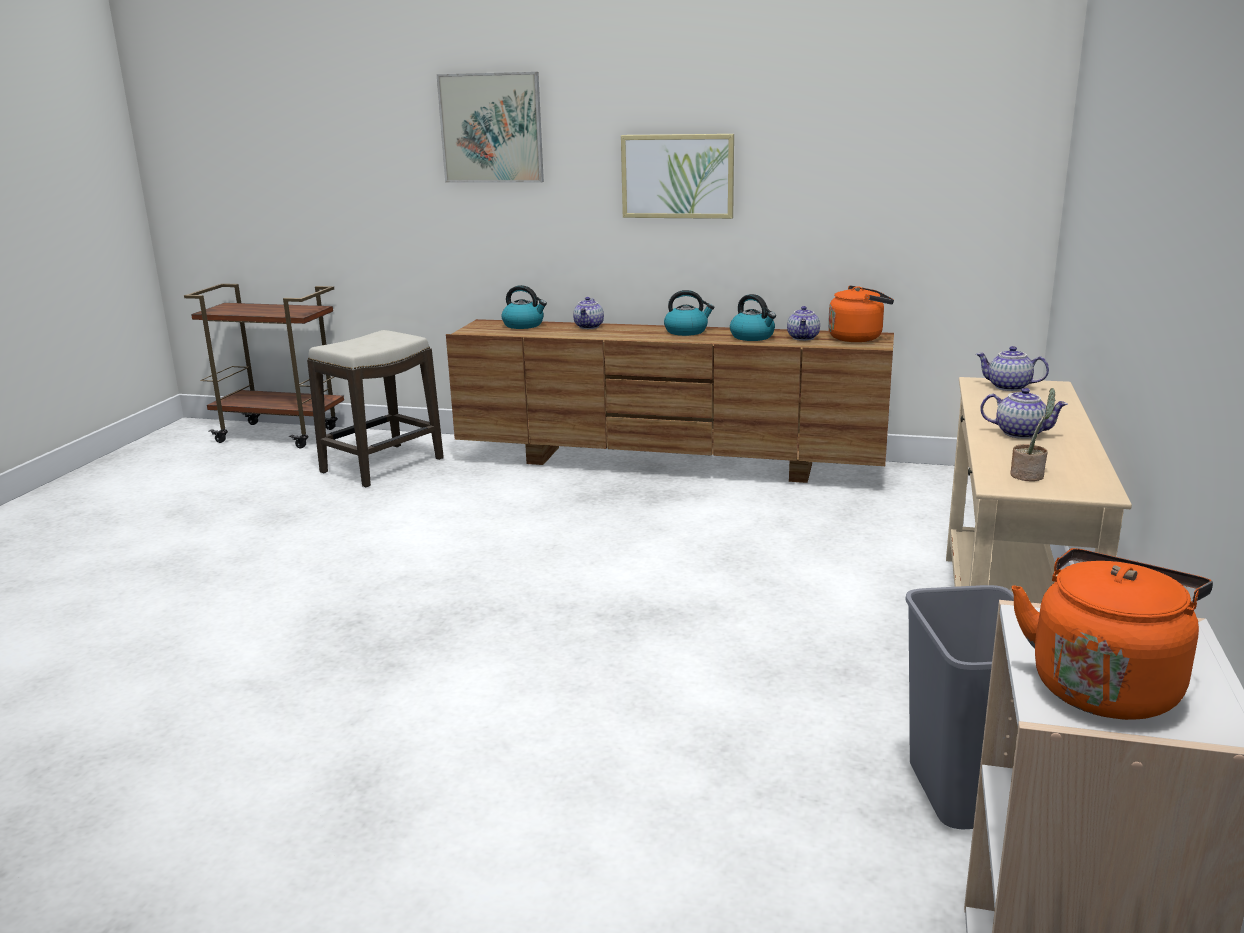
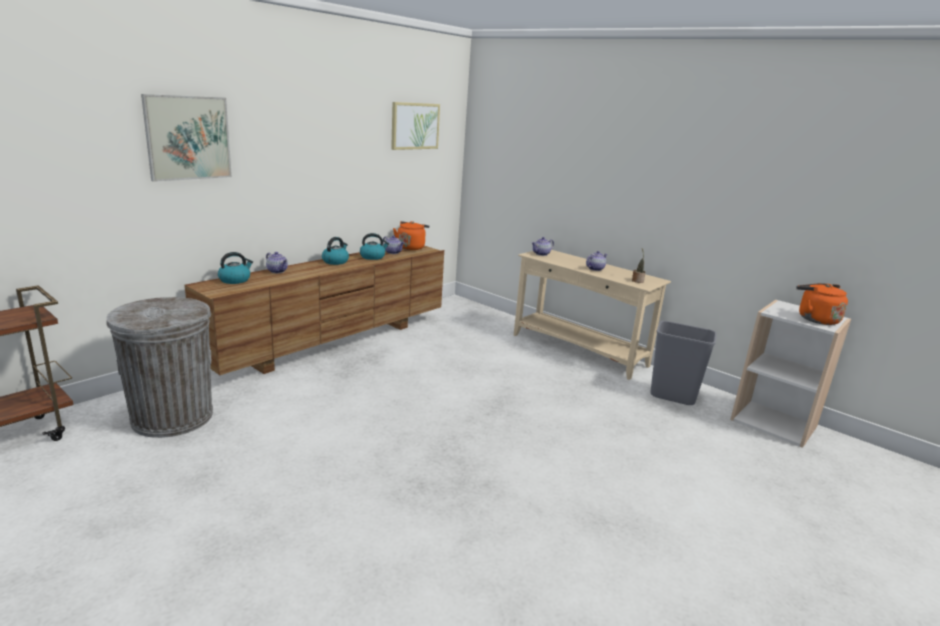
camera: 65 degrees left, 0 degrees up
(382, 465) = (172, 417): stool -> grey trash can
(677, 176) = (313, 168): picture -> picture (415, 126)

